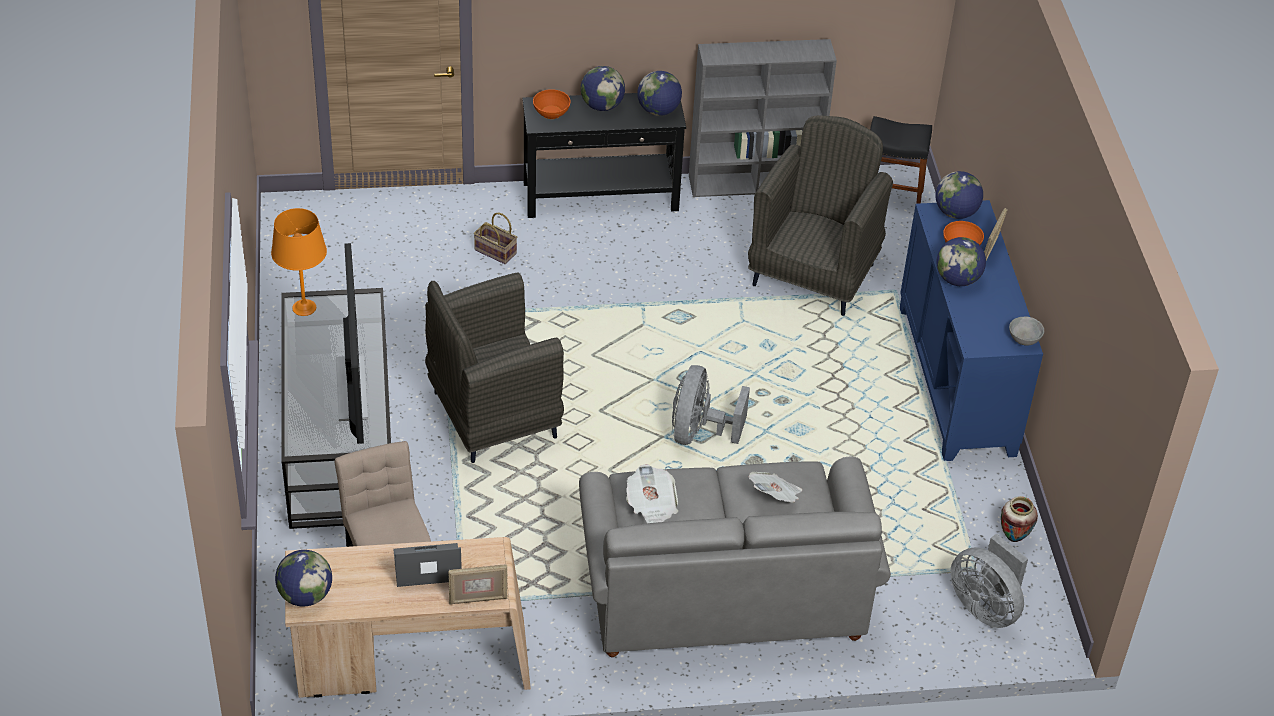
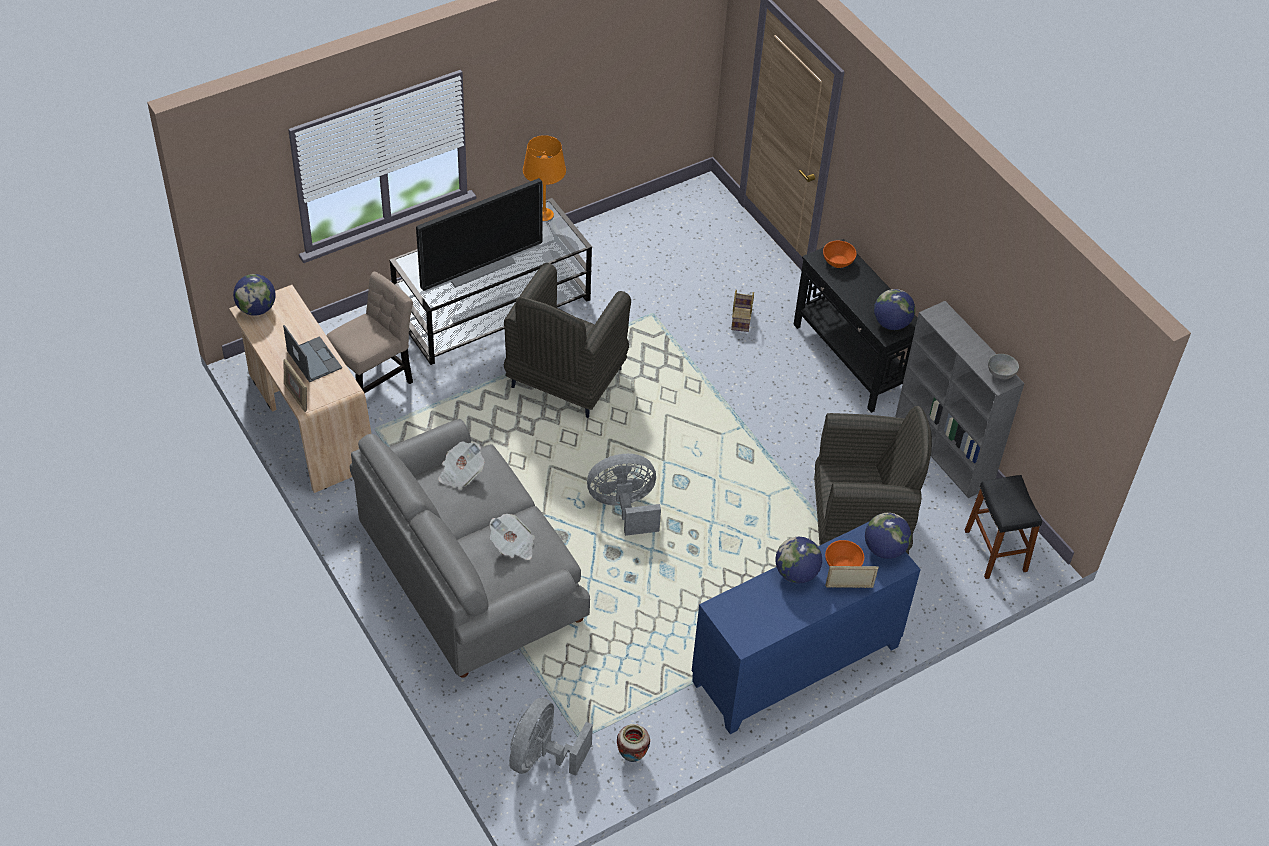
camera: 65 degrees right, 5 degrees up
(492, 416) = (565, 380): grey armchair -> grey armchair turned 105 degrees counterclockwise
(602, 106) = (870, 288): globe -> none
(1023, 339) = (749, 640): grey bowl -> grey bowl (1000, 373)

